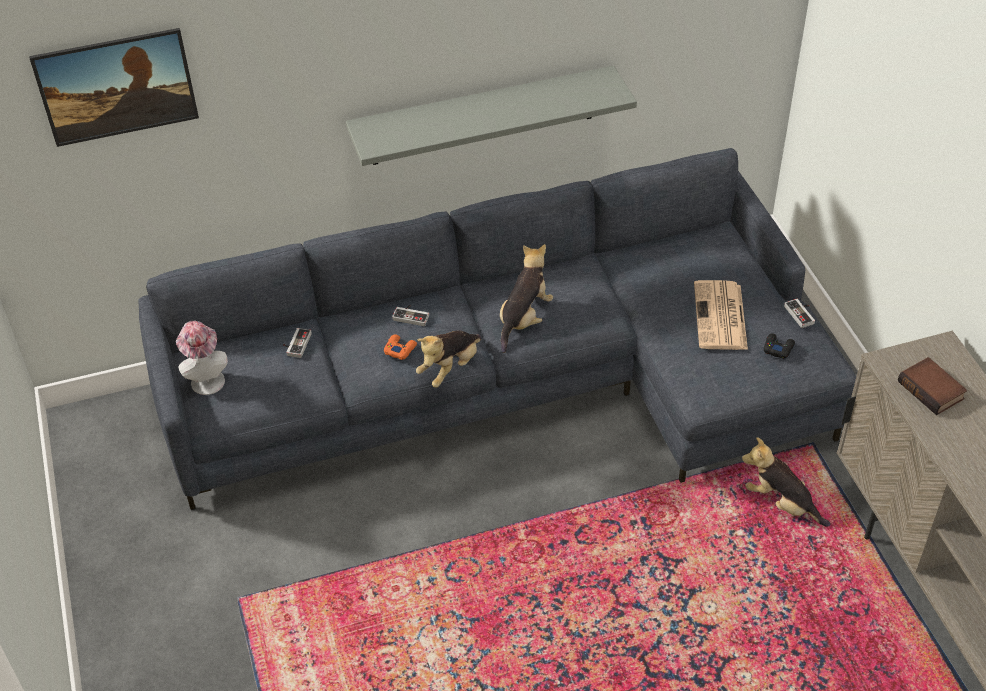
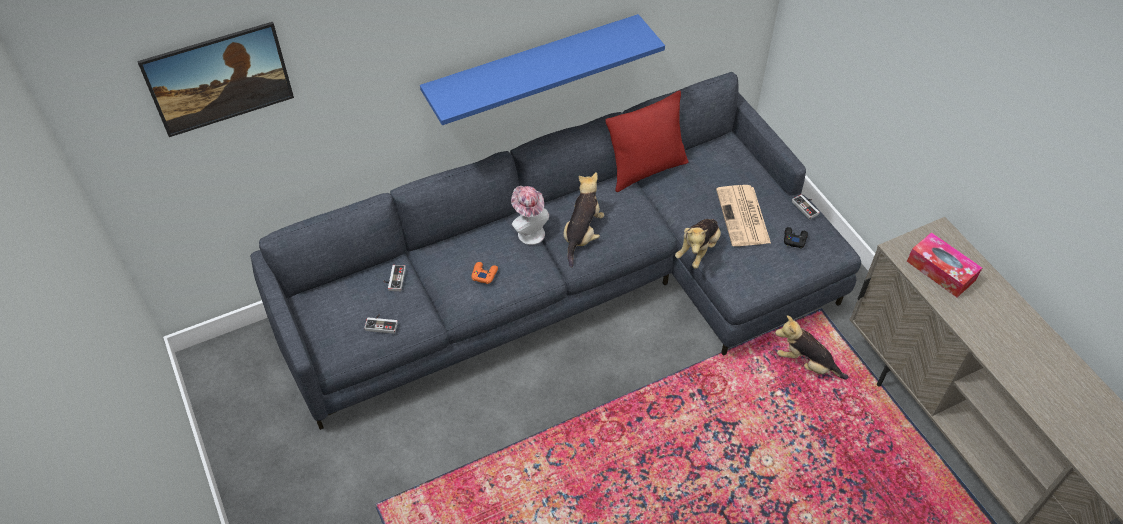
camera: 10 degrees left, 5 degrees up
(206, 379) = (322, 320): hat -> hat (529, 231)
(412, 315) = (488, 243): game controller -> game controller (382, 324)
(450, 368) = (529, 286): plush toy -> plush toy (698, 250)
(483, 116) = (533, 68): grey shelf -> blue shelf
(615, 254) = (646, 170): none -> red pillow
(932, 390) = (941, 271): book -> tissue box

